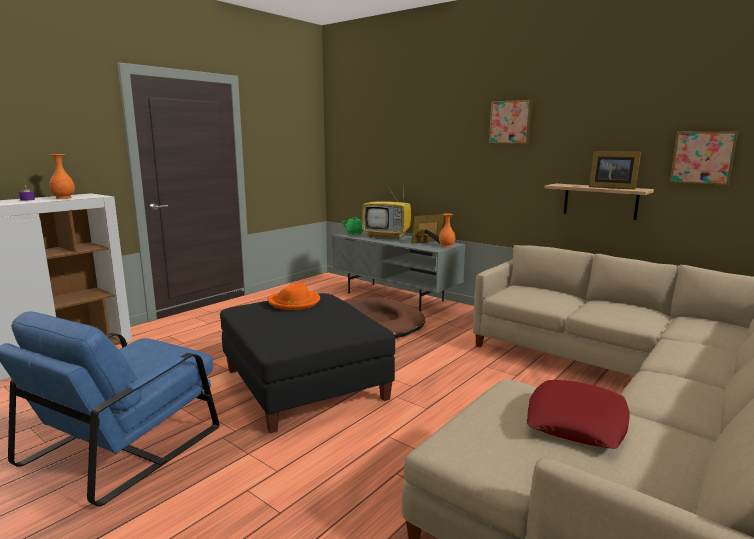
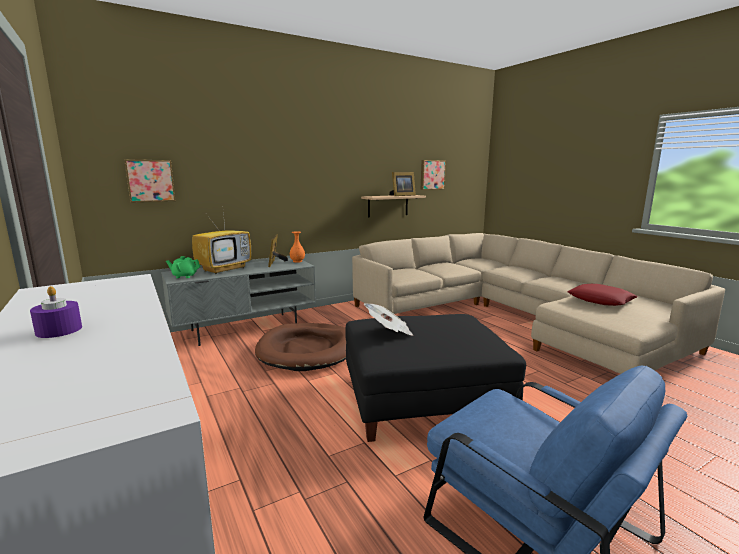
camera: 70 degrees left, 0 degrees up
(63, 198) = (97, 301): orange vase -> none
(294, 302) = (389, 331): orange hat -> newspaper
(511, 122) = (325, 149): picture -> picture (150, 180)

